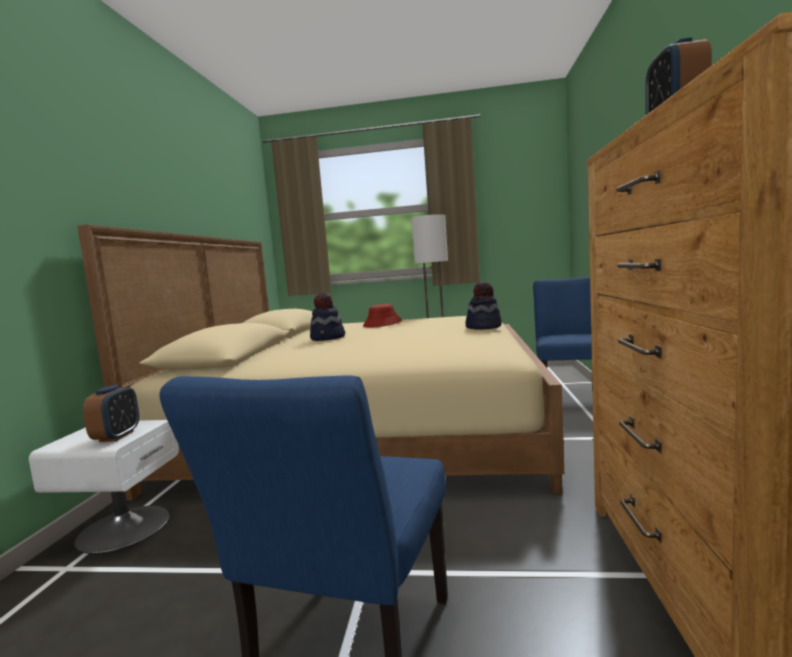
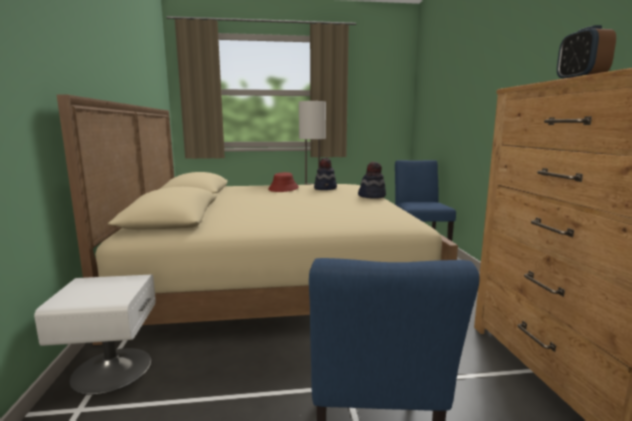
camera: 15 degrees left, 5 degrees up
(116, 436) = (114, 292): alarm clock -> none
(328, 338) = (253, 201): hat -> hat (325, 188)

